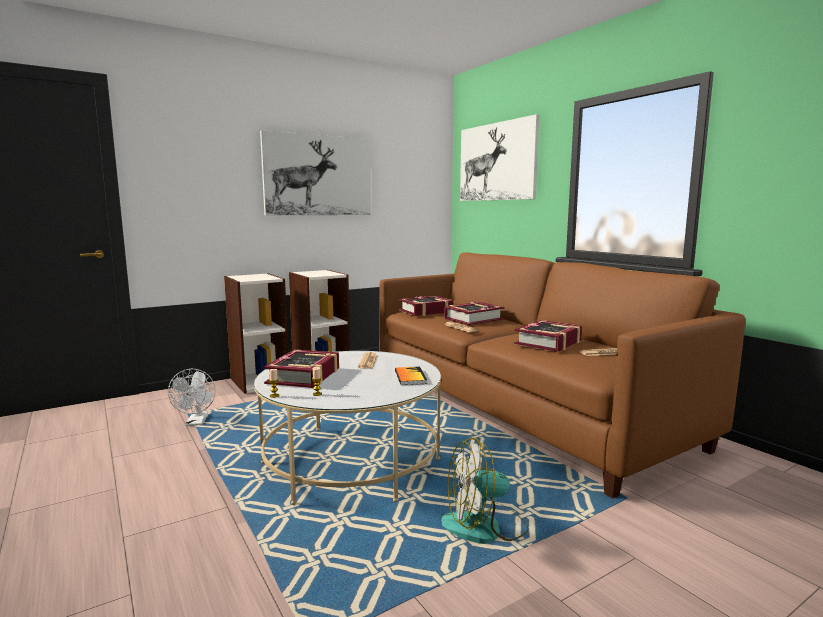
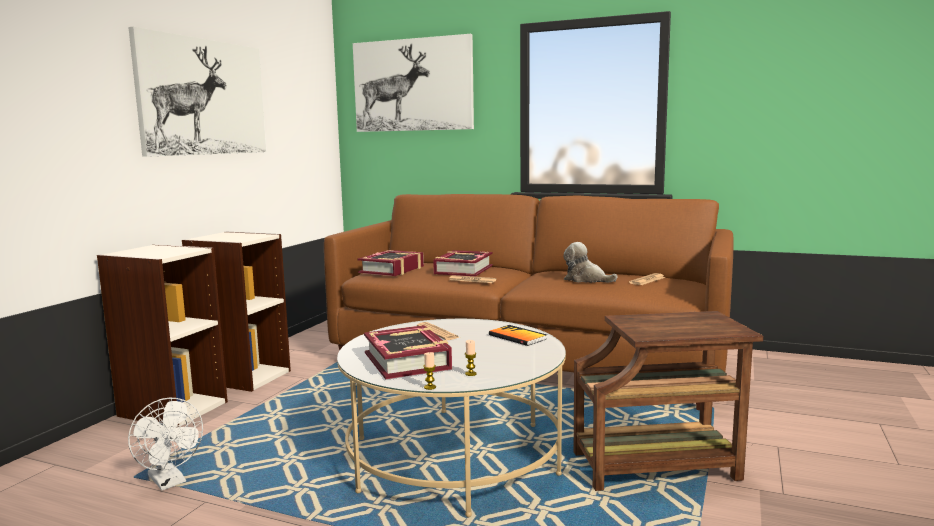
camera: 35 degrees left, 0 degrees up
(484, 527) = (659, 466): fan -> brown side table
(549, 342) = (586, 279): book -> plush toy

